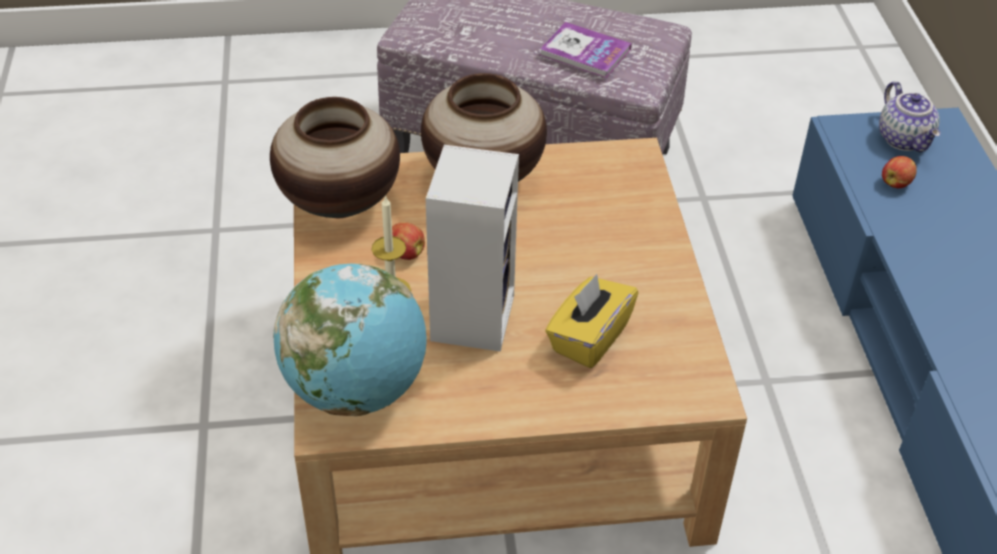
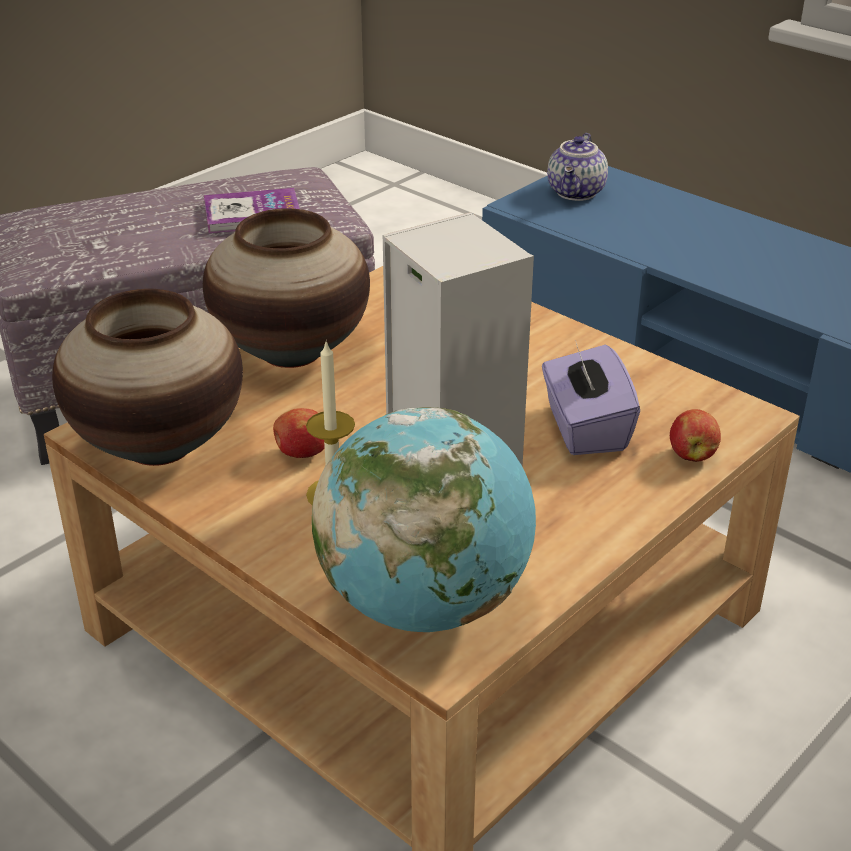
camera: 40 degrees left, 10 degrees down
(589, 338) = (584, 428): yellow tissue box -> purple tissue box
(896, 183) = (613, 224): apple -> apple (691, 454)
(905, 139) = (577, 193): teapot -> teapot turned 75 degrees clockwise

